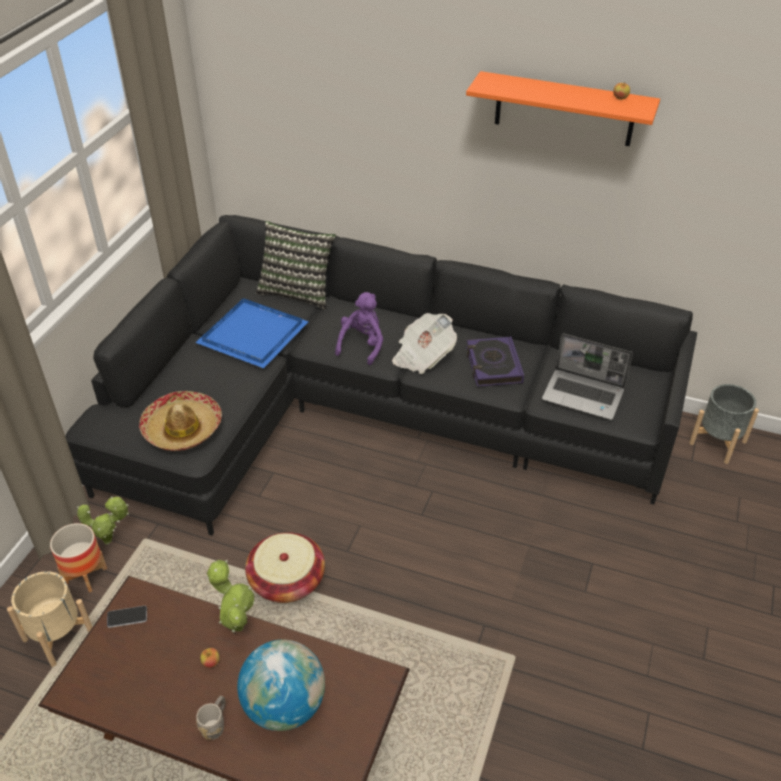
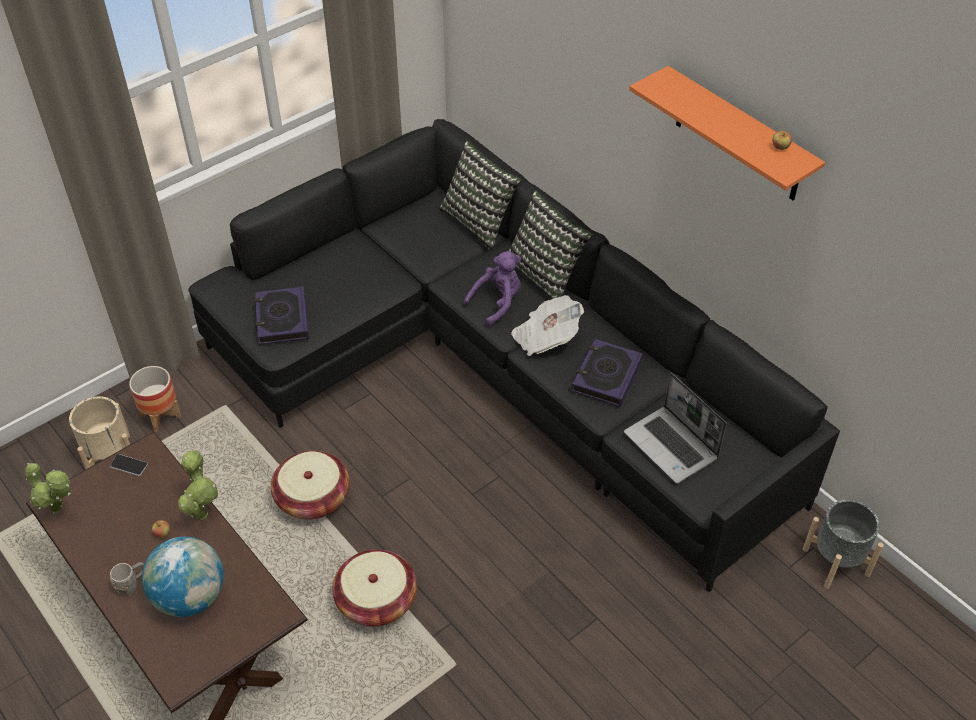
camera: 30 degrees right, 5 degrees up
(111, 540) = (199, 394): potted plant -> potted plant (59, 511)
(182, 428) = (282, 319): hat -> book
(255, 334) = (408, 252): blue tray -> none
(384, 310) = (545, 274): none -> pillow
(408, 638) = (376, 600): none -> basket

